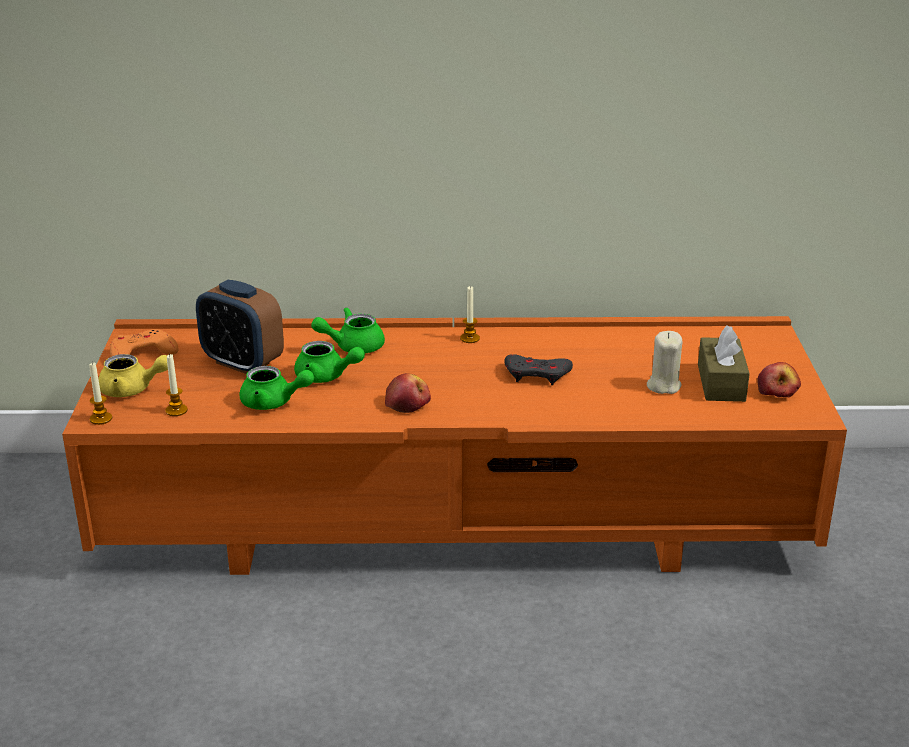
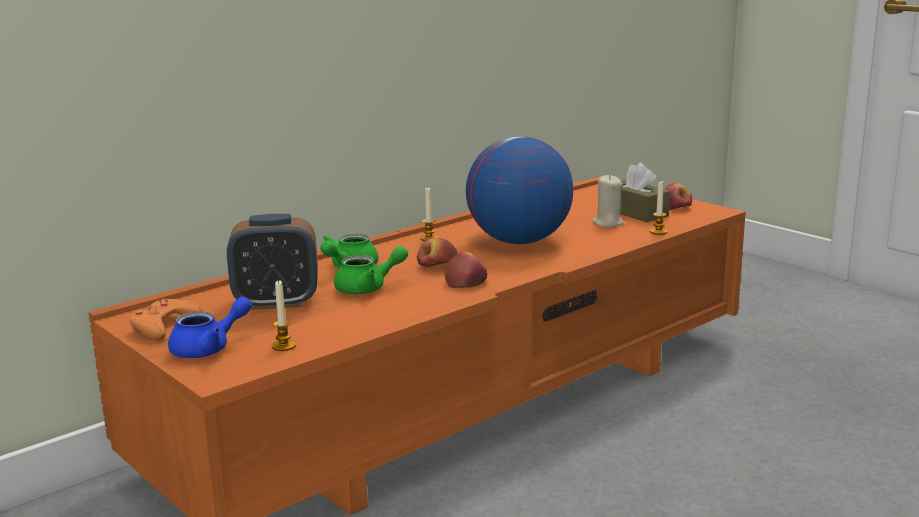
camera: 40 degrees left, 10 degrees down
(101, 419) = (221, 375): candle -> candle (658, 232)
(132, 390) = (209, 348): yellow teapot -> blue teapot
(273, 403) = (359, 314): green teapot -> none
(418, 375) = (437, 266): none -> apple
(537, 374) = (518, 241): grey game controller -> globe

